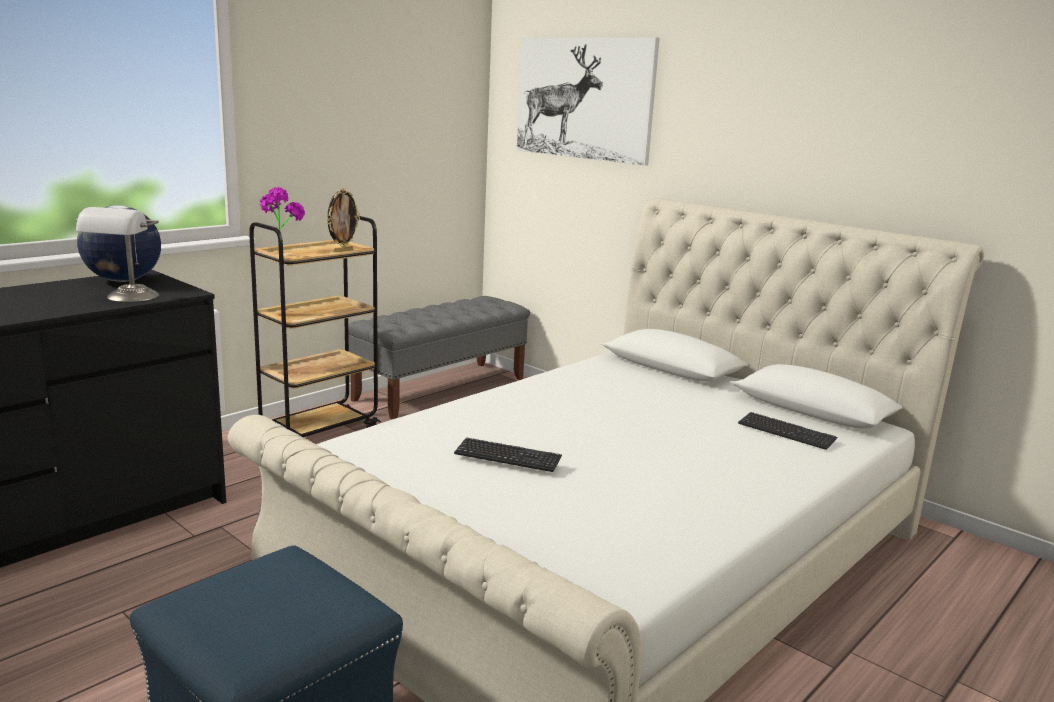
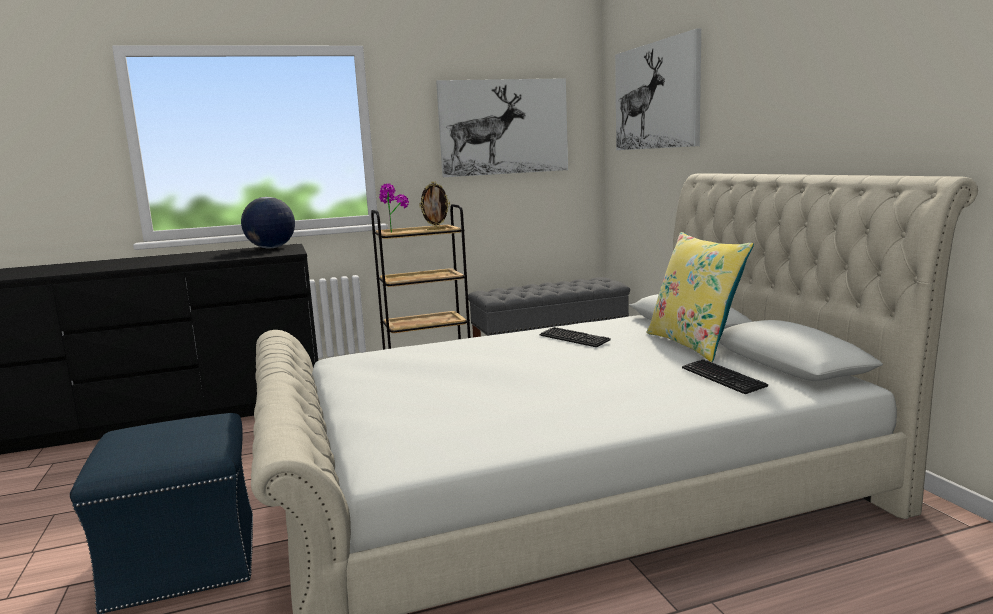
camera: 30 degrees right, 5 degrees down
(128, 298) = (252, 255): white table lamp -> none
(390, 112) = (504, 127): none -> picture
(507, 457) = (434, 373): keyboard -> keyboard (574, 339)
(708, 391) = (694, 344): none -> yellow pillow

